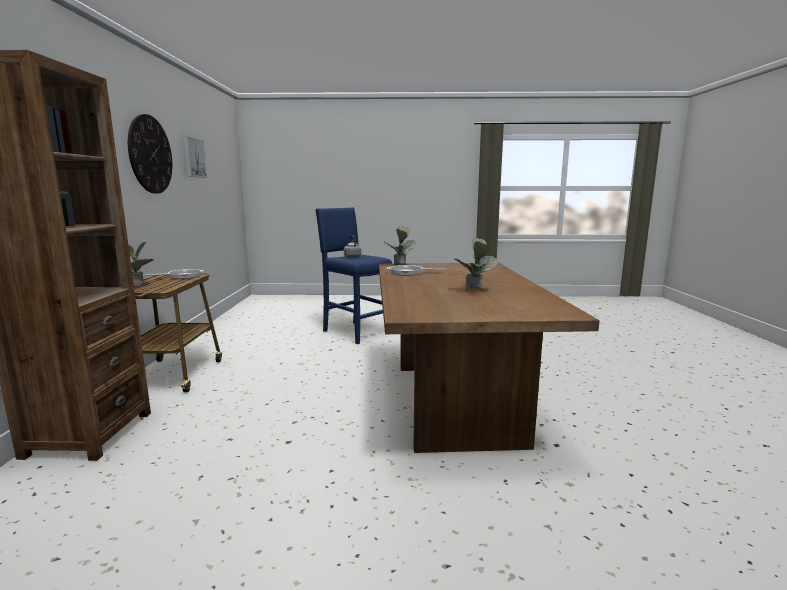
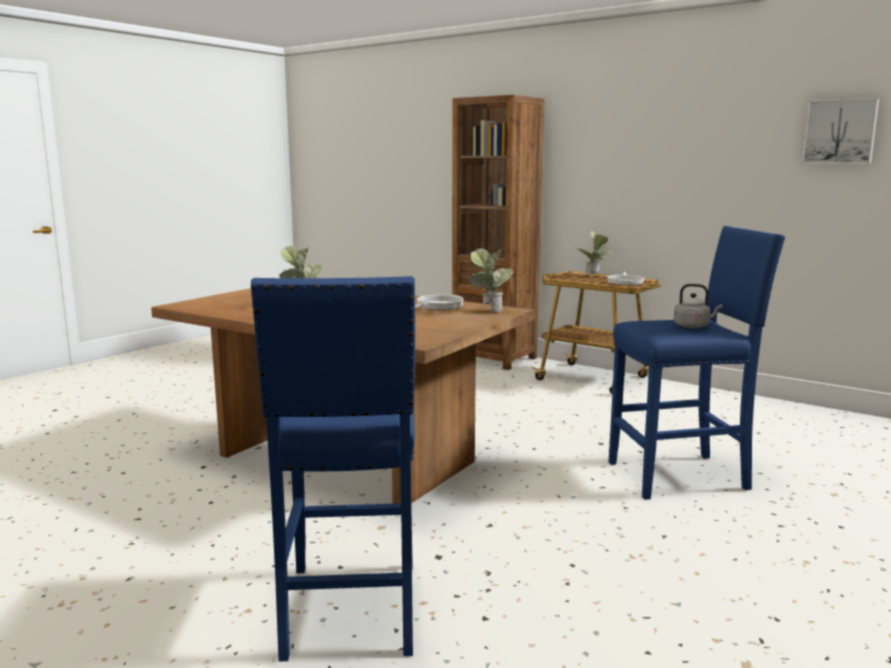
camera: 125 degrees right, 0 degrees up
(150, 154) = (707, 138): wall clock -> none
(555, 352) = (350, 611): none -> blue stool

